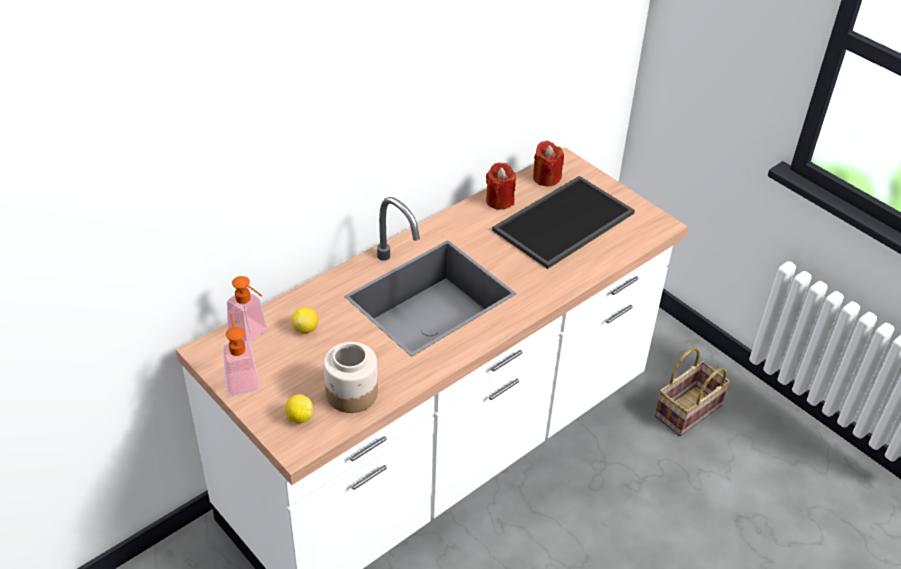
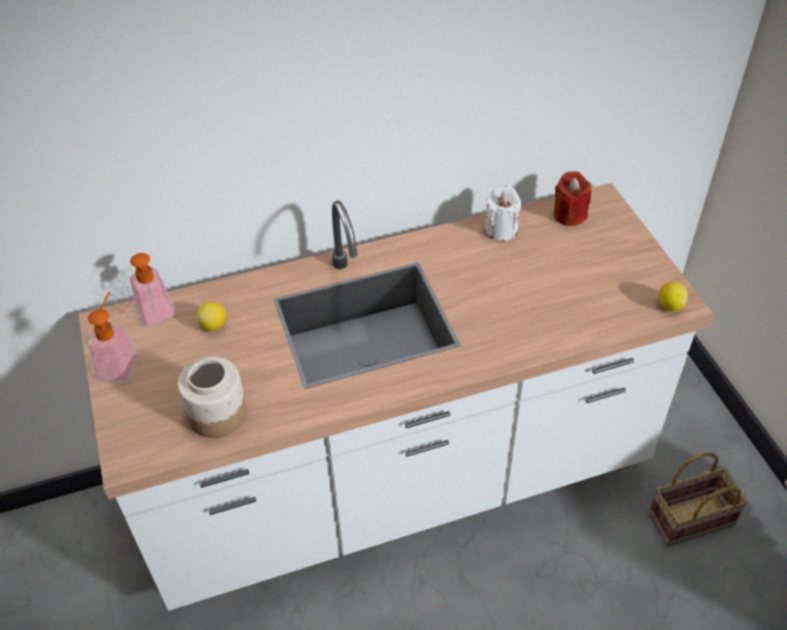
camera: 25 degrees right, 5 degrees up
(299, 417) = (150, 425): lemon -> lemon (669, 305)
(499, 200) = (501, 230): red candle -> white candle
(564, 223) = (562, 274): tray -> none

